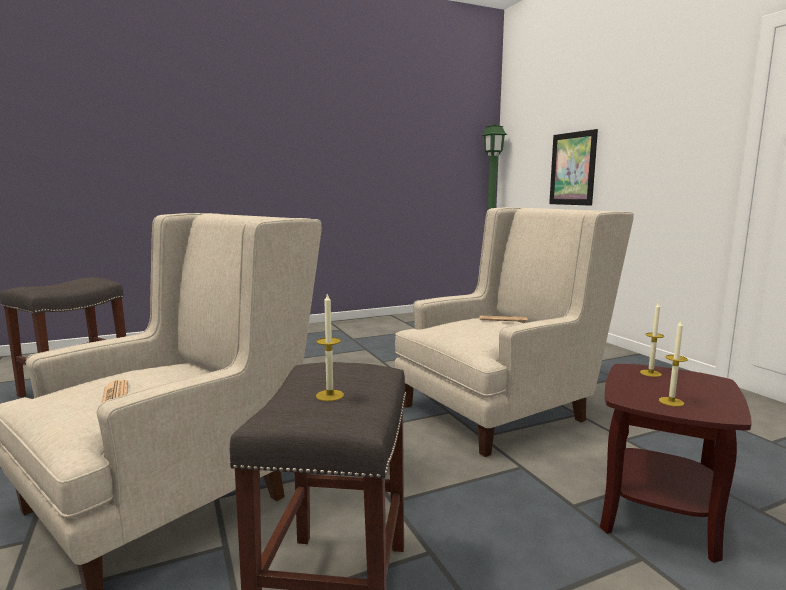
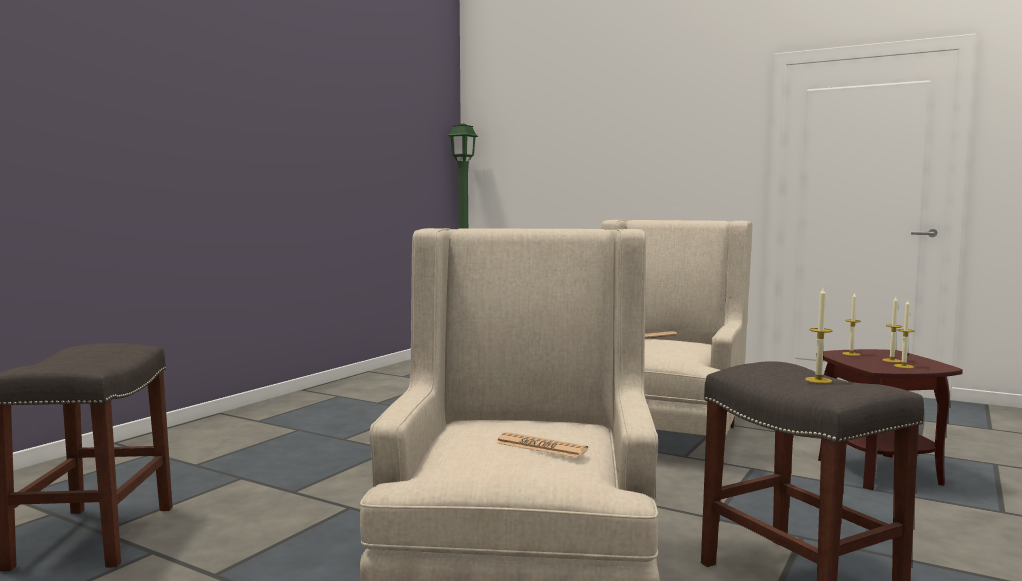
camera: 35 degrees left, 5 degrees down
(572, 169) = (577, 179): picture -> none
(678, 391) = (891, 360): none -> candle

